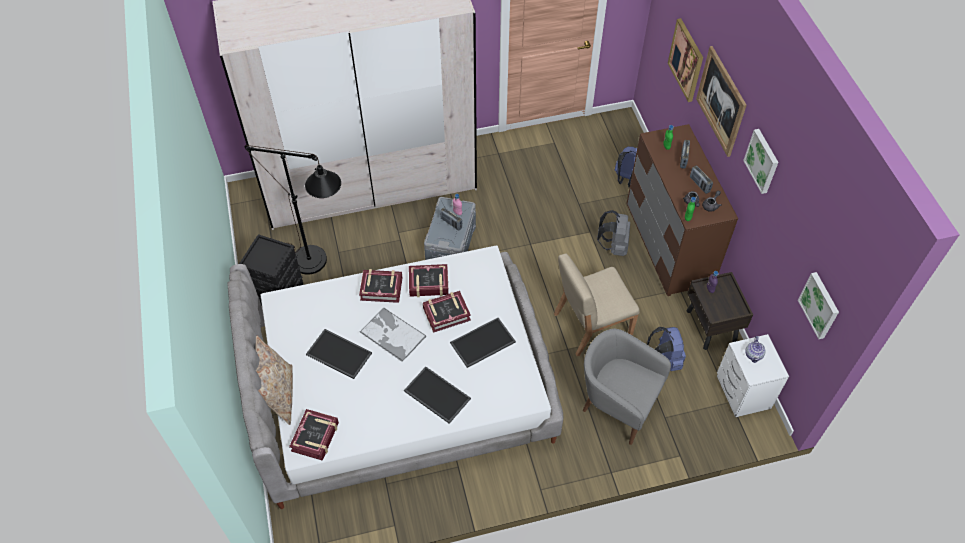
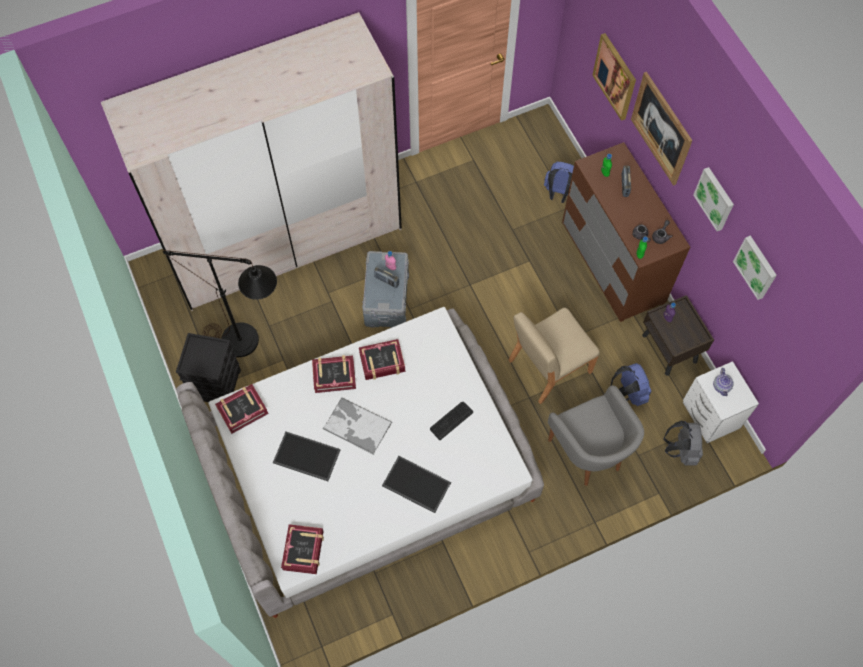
camera: 10 degrees left, 10 degrees up
(279, 395) = (255, 512): beige pillow -> none
(446, 314) = (407, 393): book -> book (242, 410)
(482, 343) = (451, 420): tray -> keyboard
(614, 246) = (557, 273): grey backpack -> grey backpack (681, 450)
(616, 408) = (588, 453): grey armchair -> grey armchair turned 135 degrees counterclockwise
(699, 184) = (645, 213): radio -> none
(820, 305) = (789, 346): picture -> picture (756, 267)

